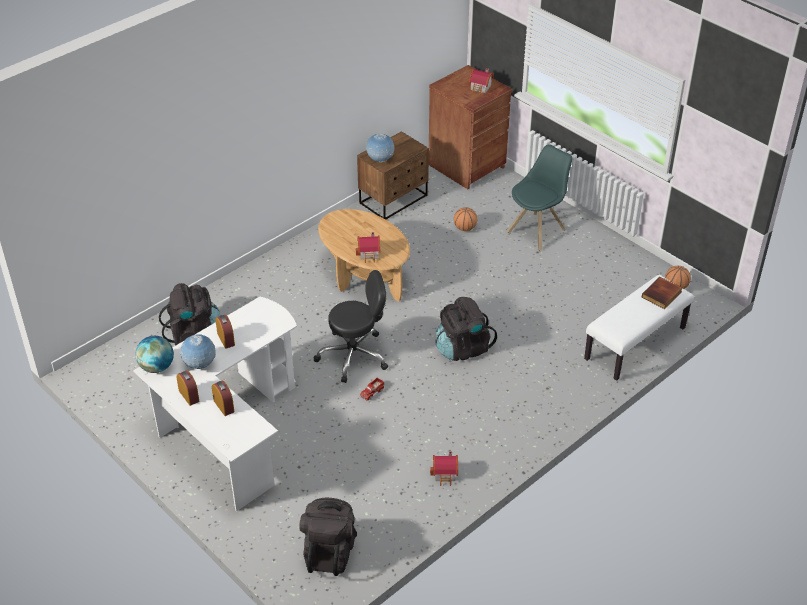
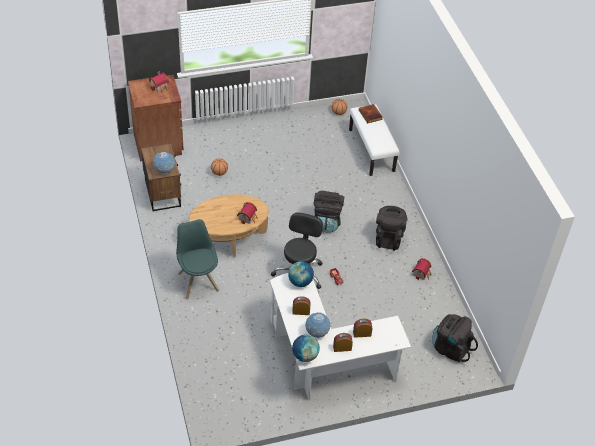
camera: 65 degrees left, 5 degrees up
(193, 333) = (220, 347): black backpack -> black backpack (388, 238)
(274, 322) = (300, 282): none -> globe
(537, 231) = (247, 143): turquoise chair -> turquoise chair (198, 281)

